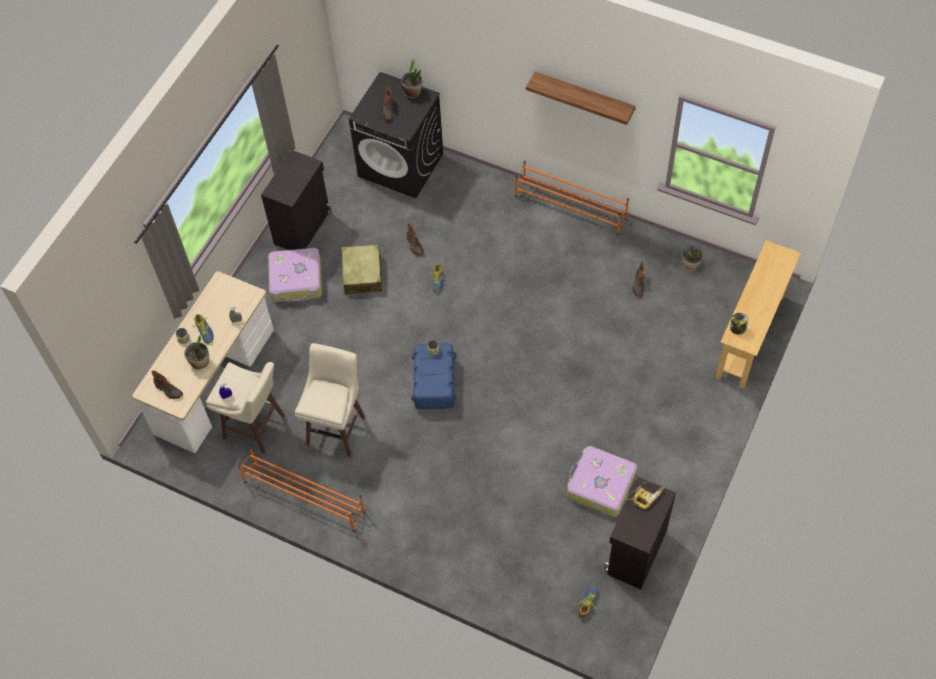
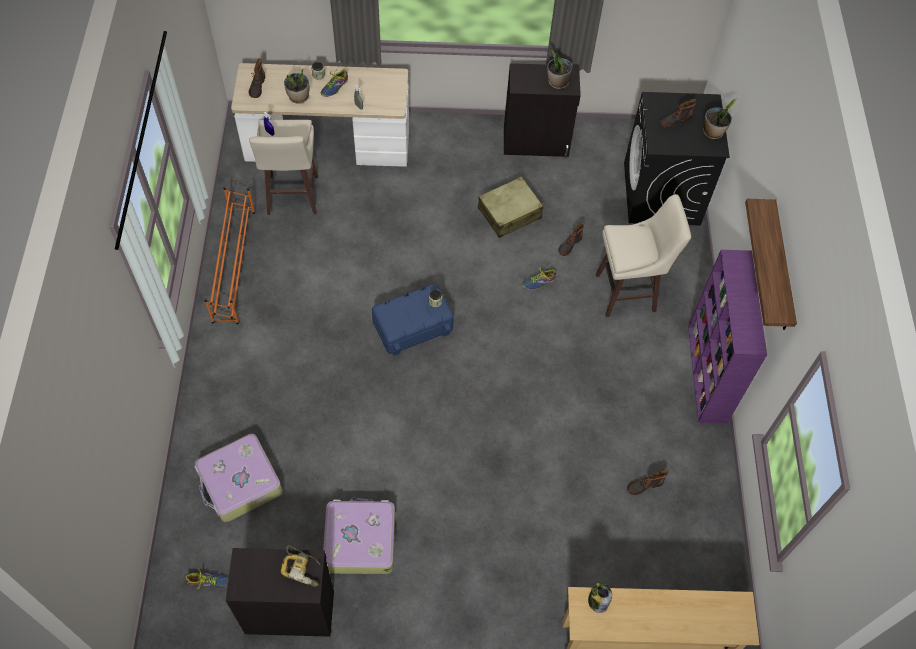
camera: 60 degrees right, 0 degrees up
(297, 280) = (472, 162): suitcase -> suitcase (240, 483)
(337, 429) = (320, 263): beige stool -> beige stool (627, 293)
(570, 208) = (707, 374): orange shoe rack -> purple bookcase
(691, 265) = (706, 535): potted plant -> potted plant (557, 82)

